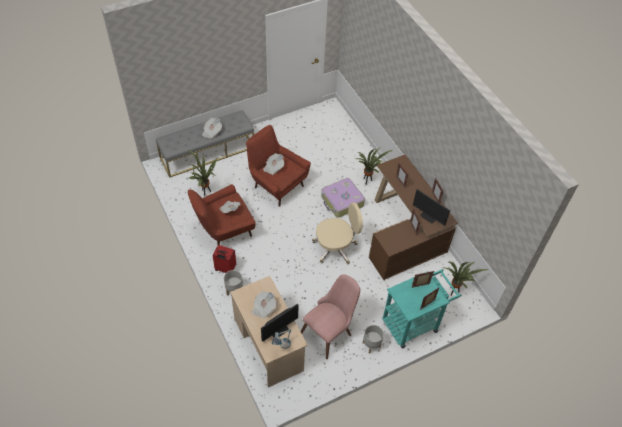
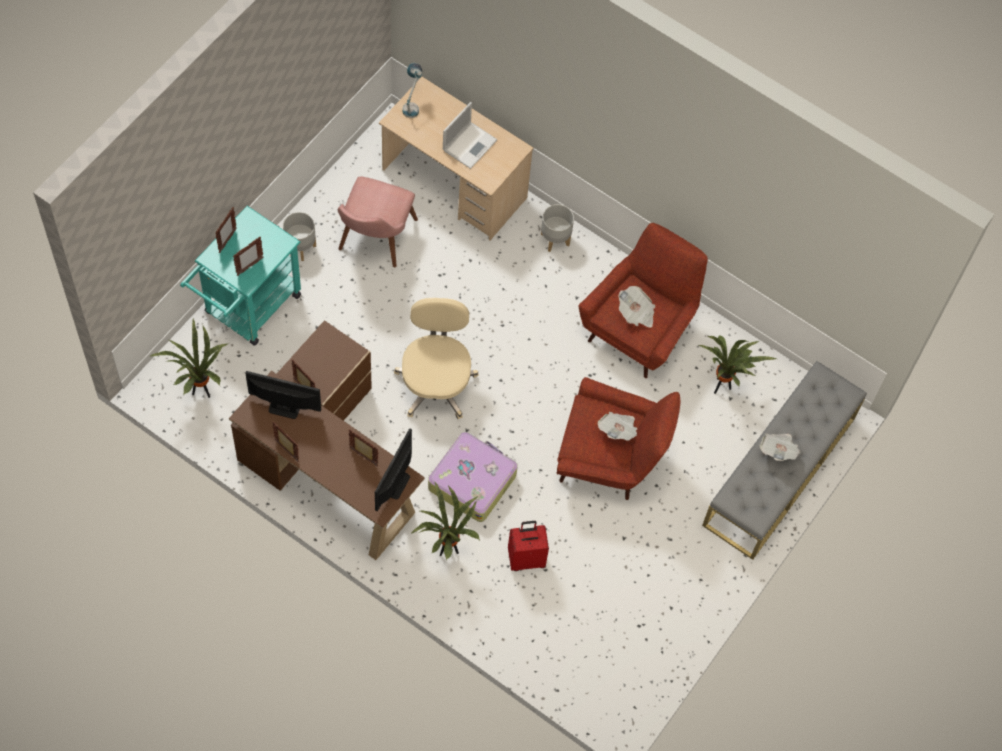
camera: 150 degrees right, 10 degrees up
(225, 269) = (592, 266): red suitcase -> red suitcase (526, 558)
(263, 308) = (470, 144): newspaper -> laptop
(279, 330) = (429, 124): monitor -> monitor (395, 484)
(335, 247) = (436, 383): beige office chair -> beige office chair turned 135 degrees clockwise

